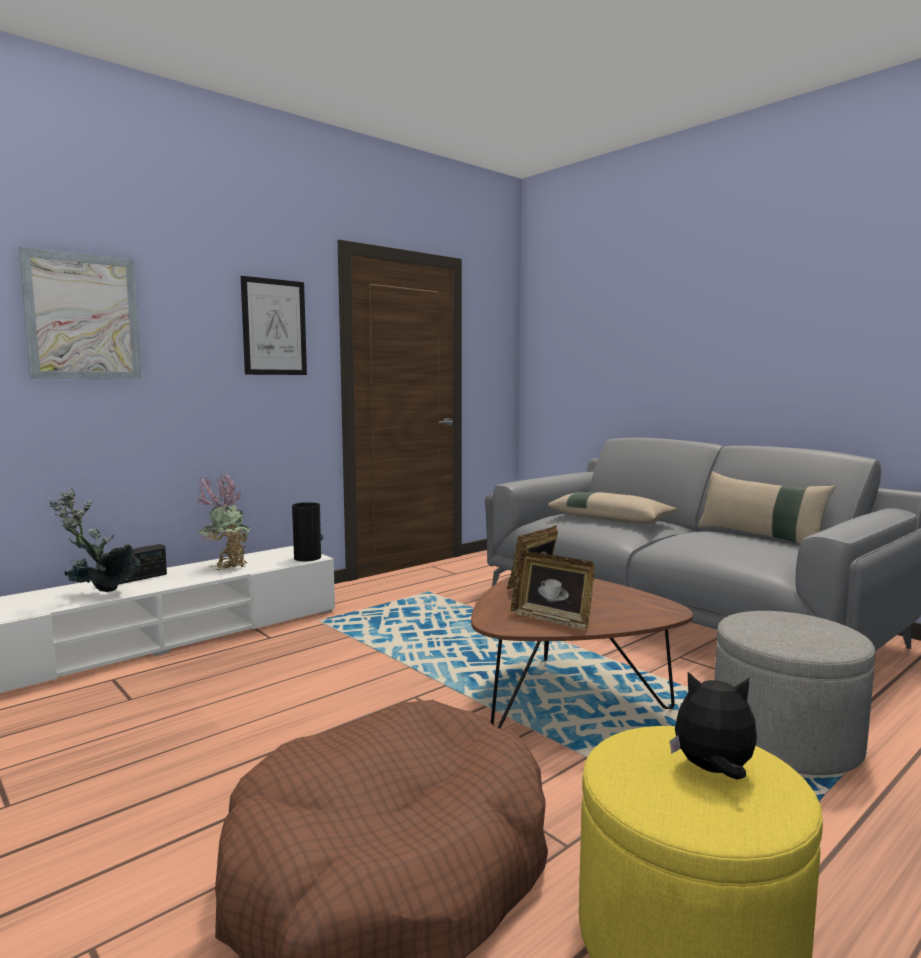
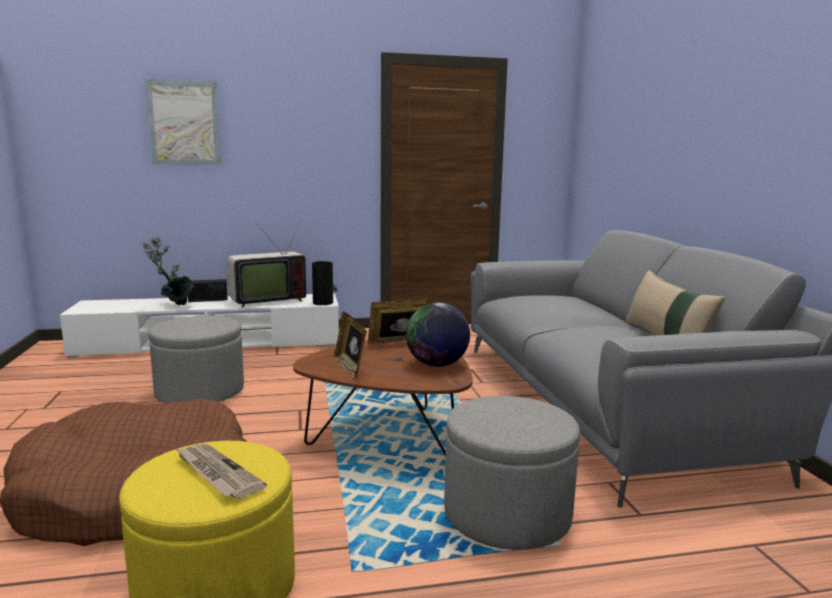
camera: 30 degrees right, 5 degrees up
(226, 567) = (266, 301): potted plant -> television
(243, 709) = (200, 392): none -> grey ottoman
(274, 327) = (322, 126): picture -> none
(611, 519) = (557, 304): beige pillow -> none
(621, 597) = (437, 365): none -> globe
(713, 771) = (217, 473): plush toy -> newspaper

